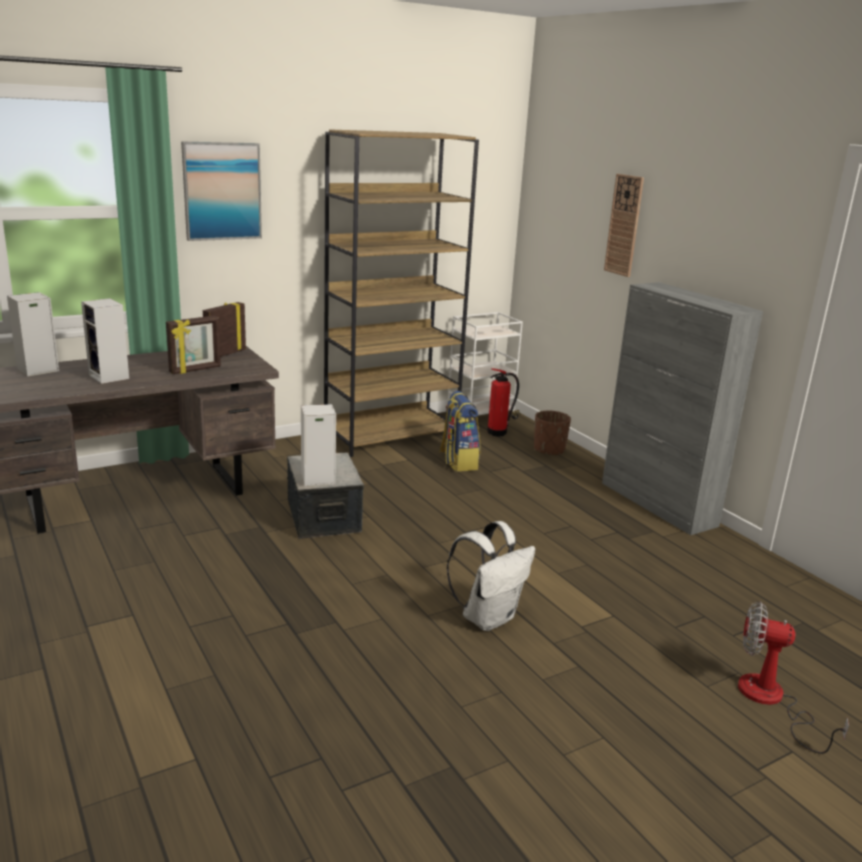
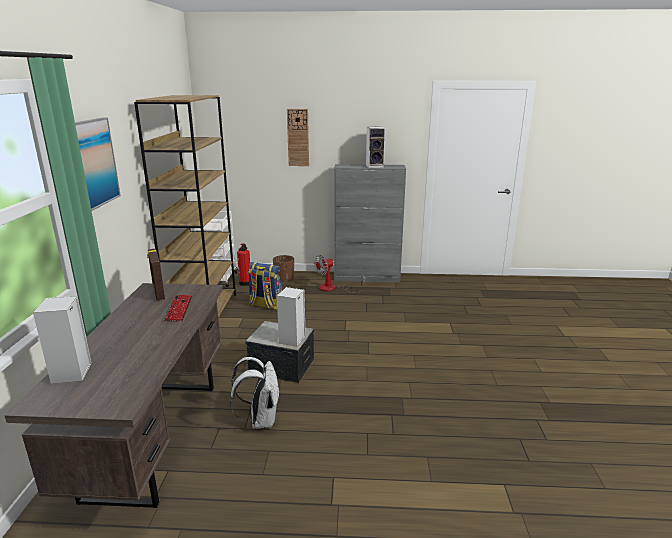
camera: 55 degrees left, 0 degrees up
(110, 377) = (145, 343): speaker -> speaker (375, 166)
(195, 370) = (179, 309): picture frame -> keyboard
(488, 617) = (430, 352): white backpack -> white backpack (260, 420)
(771, 701) = (526, 316): fan -> fan (333, 288)

